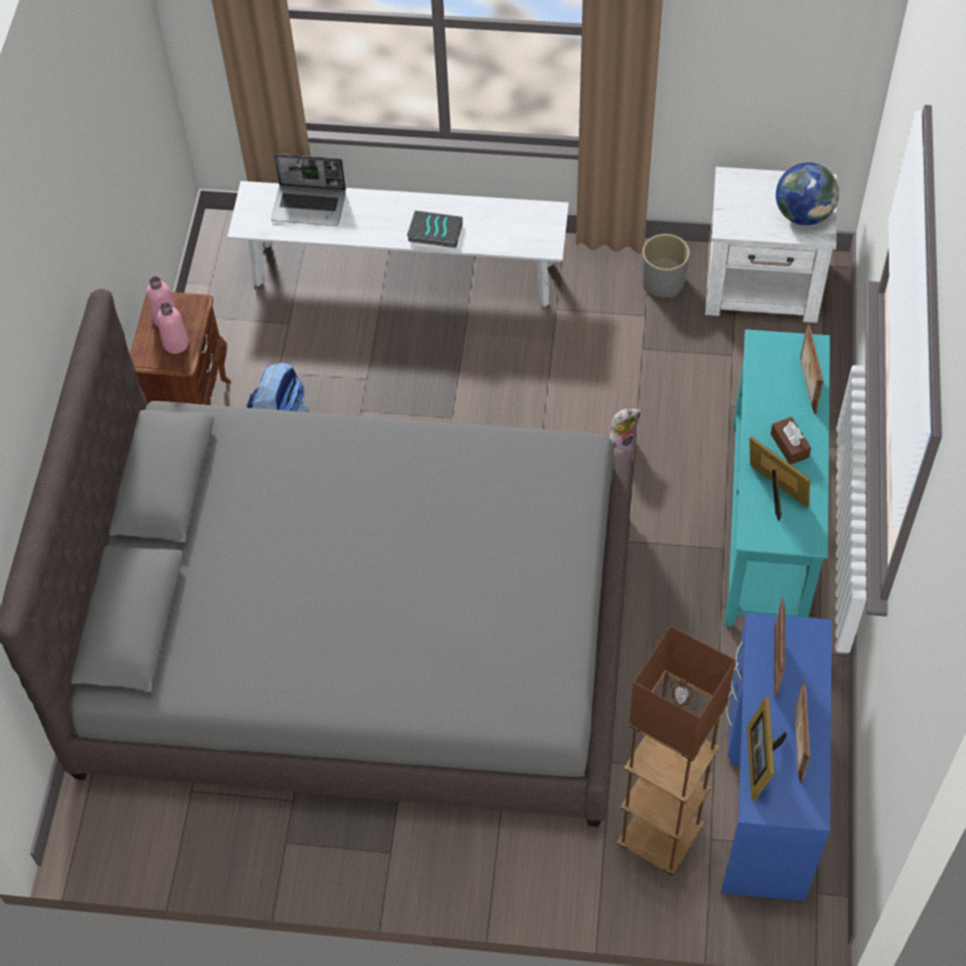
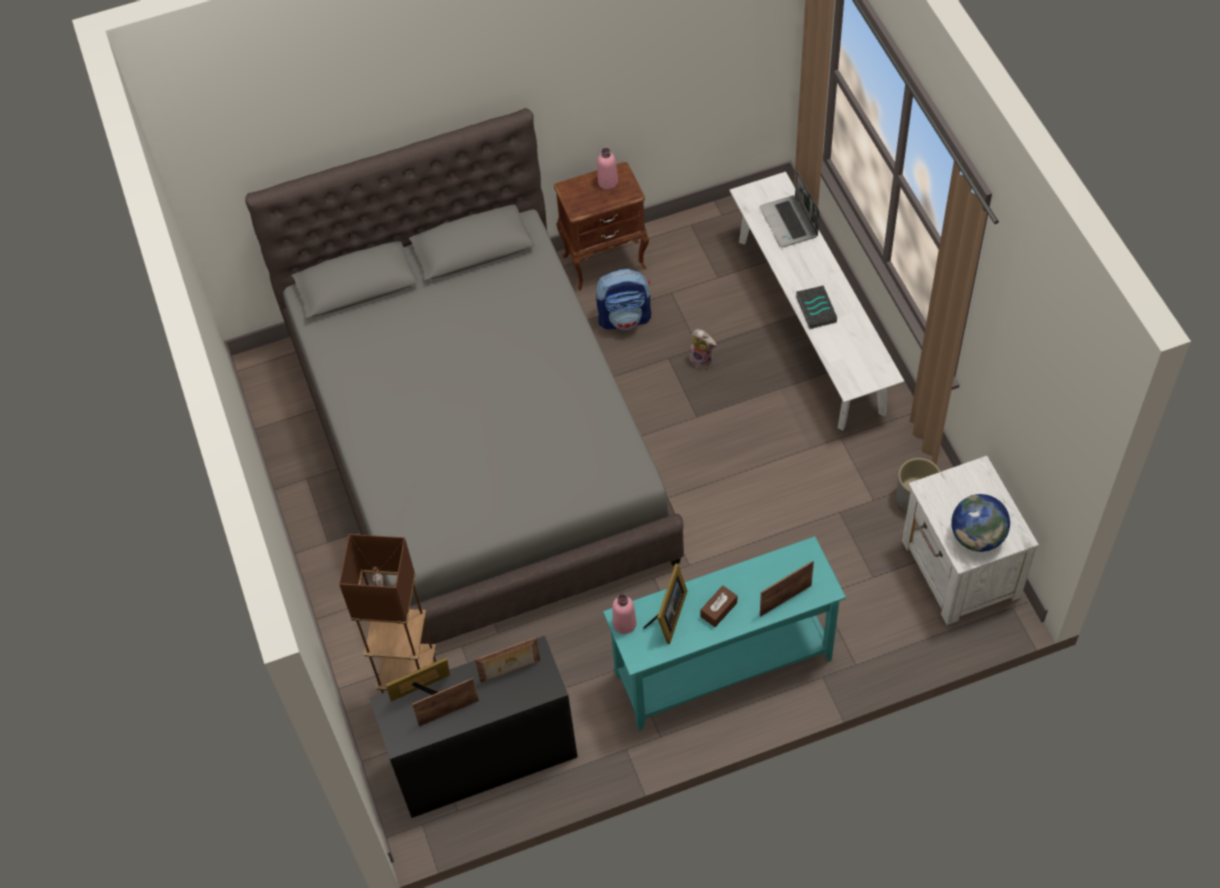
camera: 65 degrees right, 0 degrees up
(176, 343) = (590, 199): pink bottle -> pink bottle (624, 624)
(621, 444) = (739, 536): plush toy -> plush toy (703, 360)
(766, 795) = (484, 759): blue desk -> black desk

